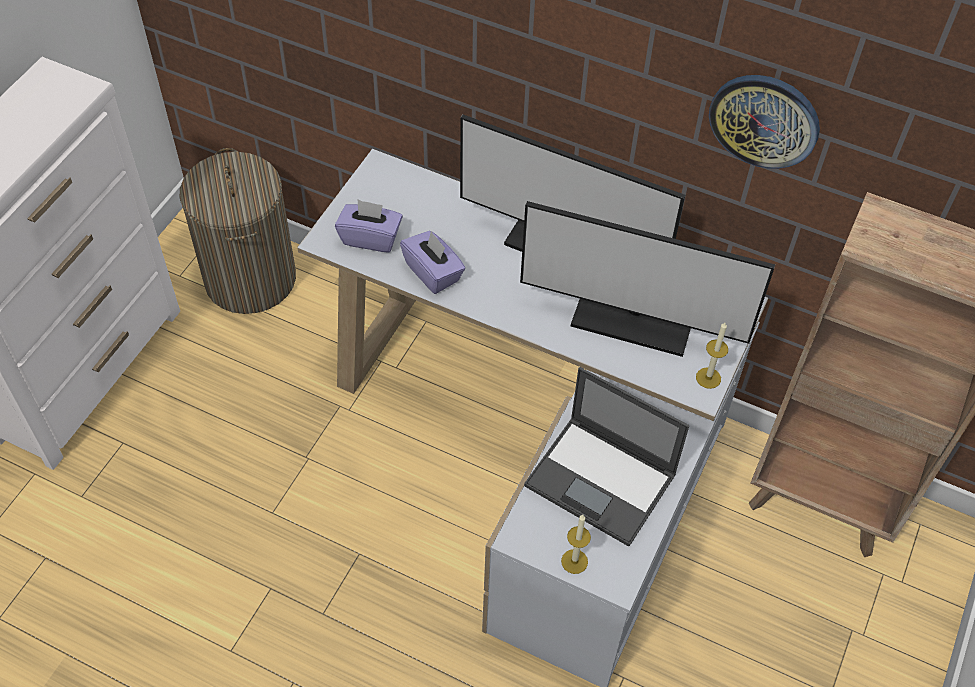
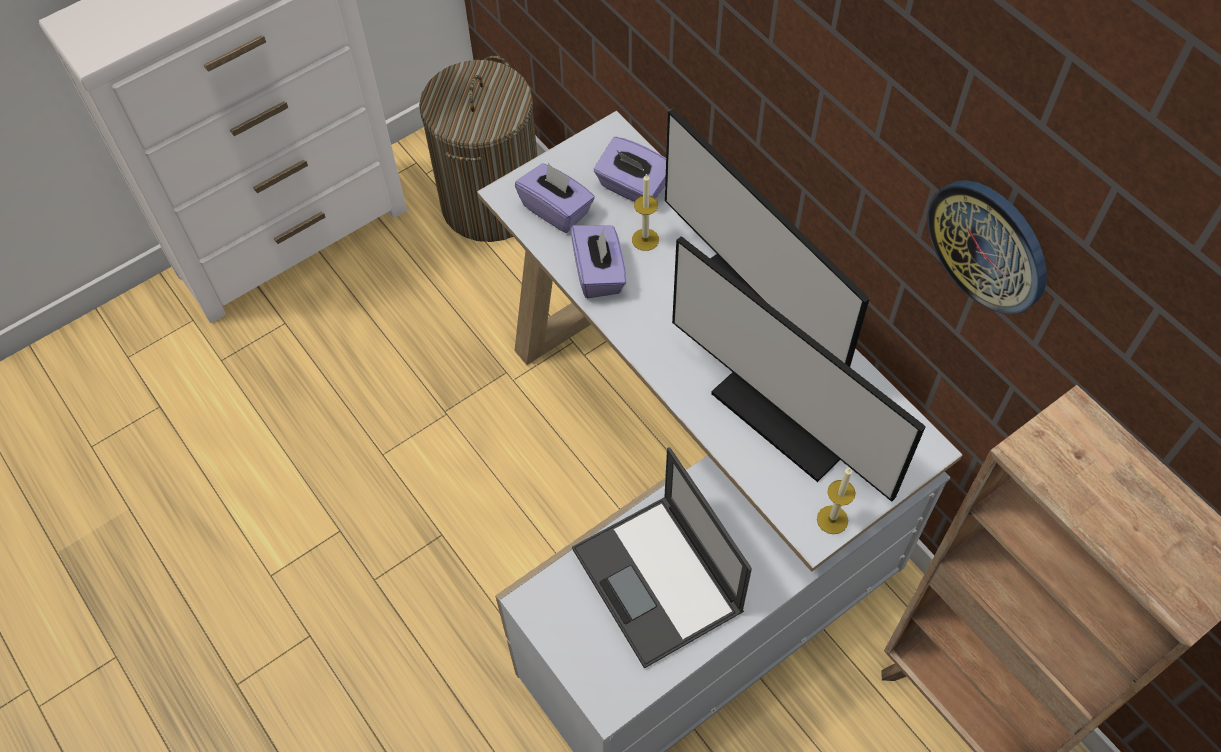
camera: 30 degrees right, 5 degrees up
(420, 200) = (632, 187): none -> purple tissue box
(574, 561) = (576, 657): candle -> candle (645, 239)

